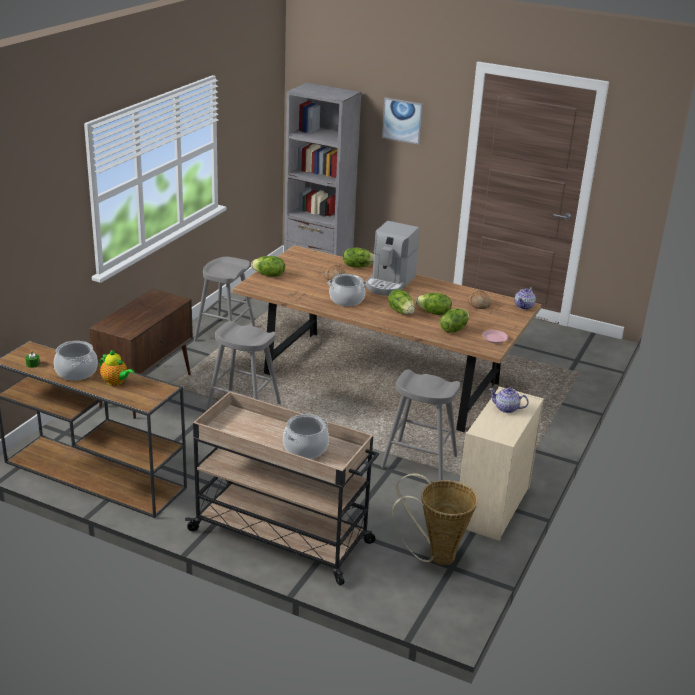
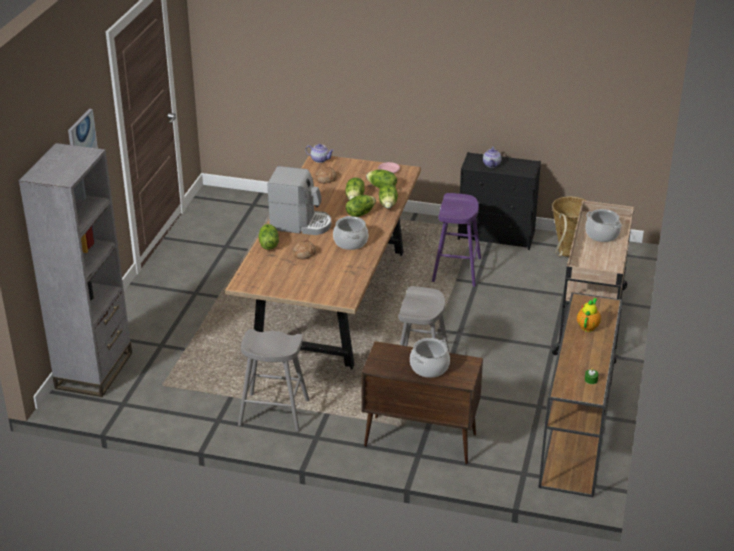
camera: 100 degrees left, 5 degrees up
(76, 372) = (587, 351): cooking pot -> cooking pot (429, 367)
(269, 275) = (314, 292): lettuce -> lettuce (388, 204)
(419, 461) = (456, 270): grey stool -> purple stool
(492, 507) = (497, 236): beige dresser -> black dresser

